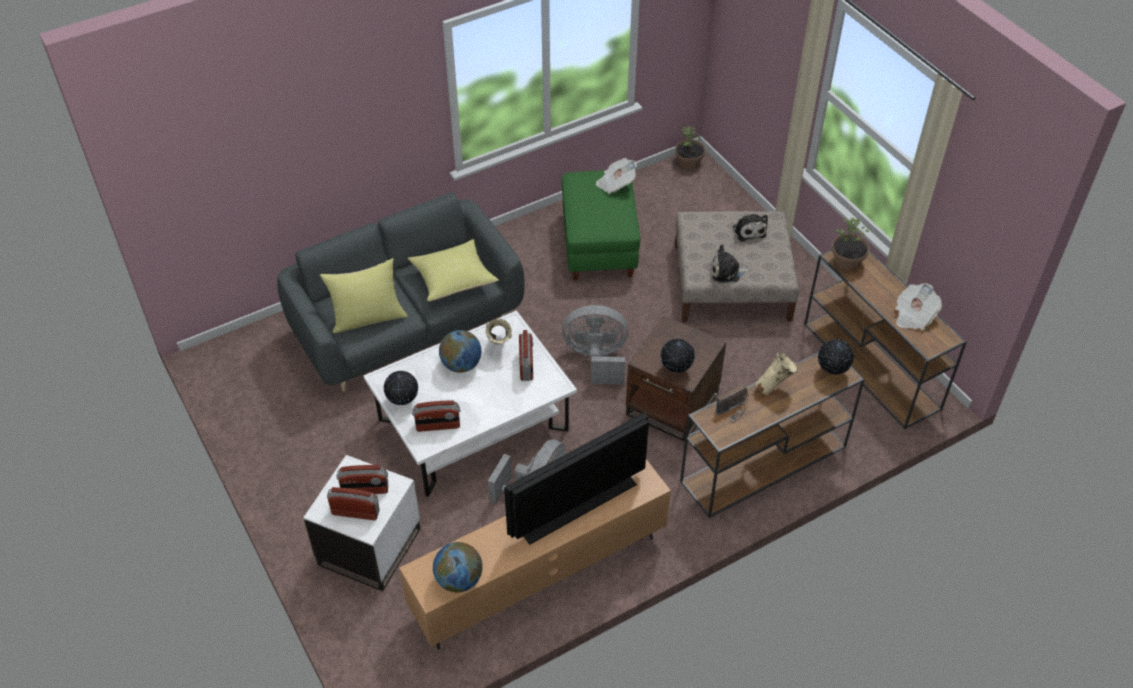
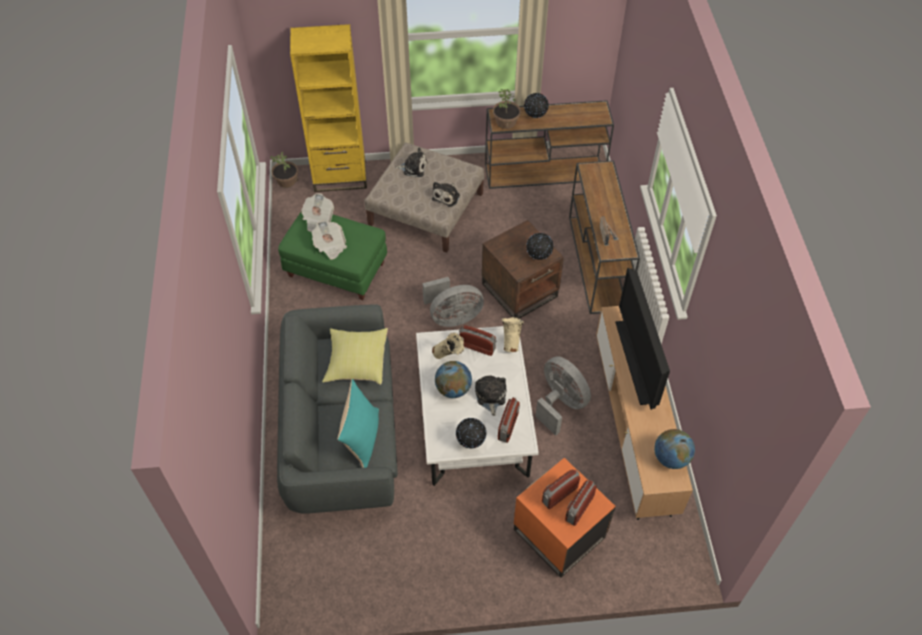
camera: 65 degrees left, 5 degrees up
(365, 490) = (559, 494): radio -> radio turned 150 degrees counterclockwise
(368, 317) = (362, 438): yellow pillow -> turquoise pillow
(369, 546) = (558, 534): white side table -> orange side table
(468, 398) = (490, 396): none -> plush toy
(597, 359) = (452, 317): grey fan -> grey fan turned 135 degrees counterclockwise
(724, 198) = (340, 177): none -> yellow bookcase
(774, 387) = (598, 206): beige vase -> beige vase (511, 343)
(832, 371) = (599, 172): globe -> globe (535, 117)
(913, 315) = (572, 113): newspaper -> newspaper (330, 246)

